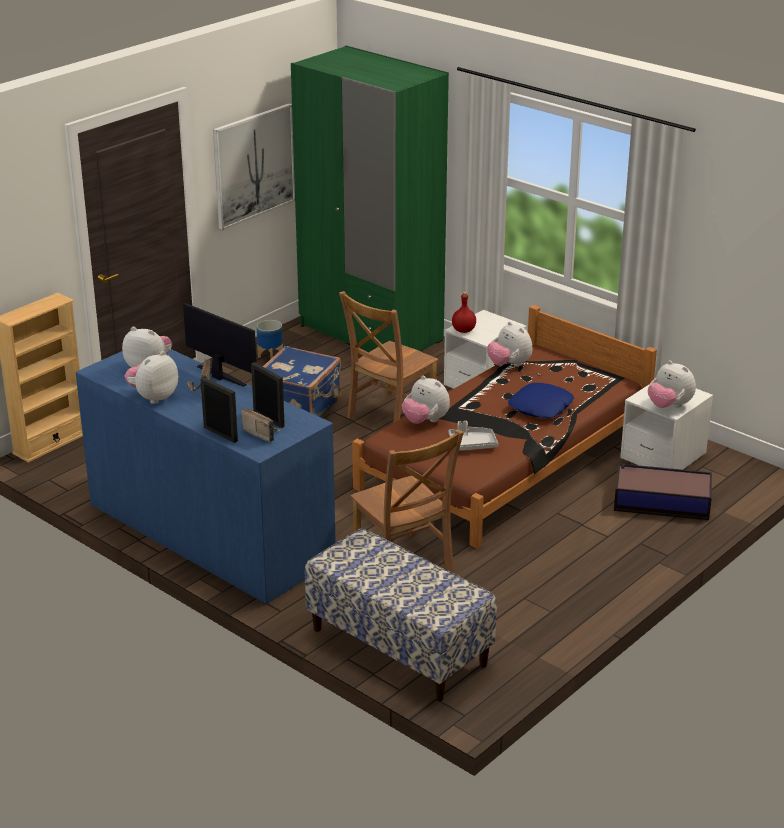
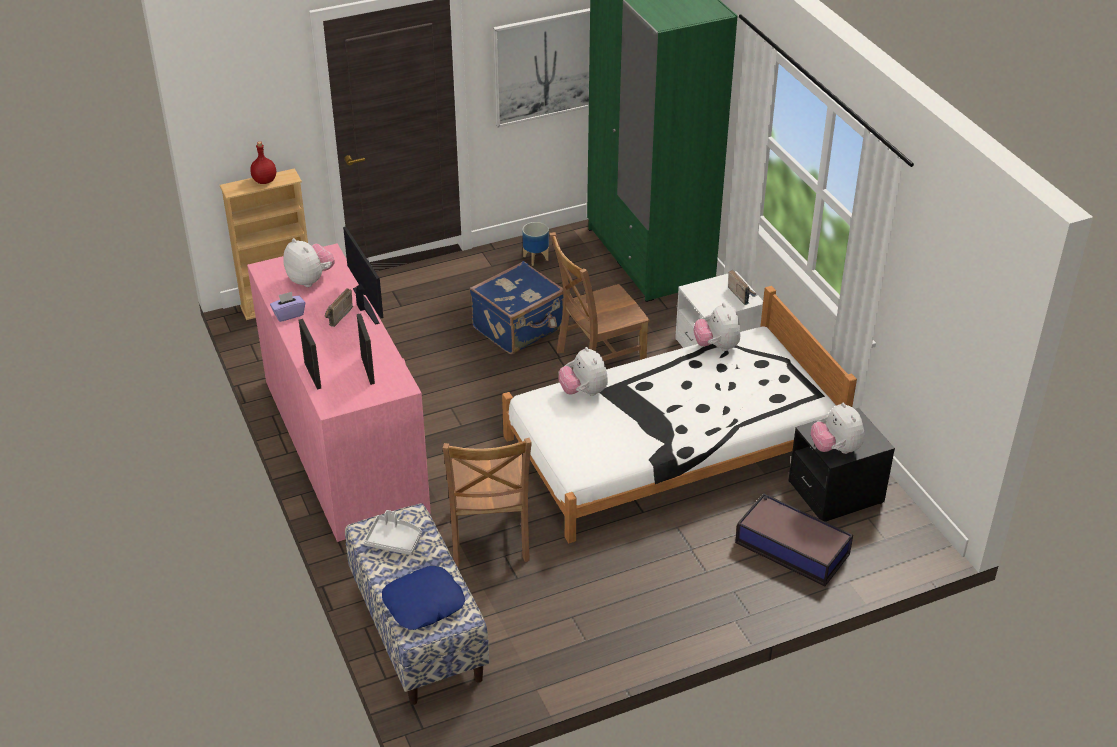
camera: 25 degrees right, 10 degrees up
(153, 397) = (288, 314): plush toy -> purple tissue box
(209, 531) = (344, 444): blue dresser -> pink dresser
(261, 433) = (348, 386): radio -> radio (741, 294)
(464, 330) = (697, 292): red bottle -> red bottle (265, 181)
(472, 444) = (607, 433): grey tray -> grey tray (394, 540)
(505, 459) = (672, 446): brown bed -> white bed
(541, 407) = (709, 408): blue pillow -> blue pillow (424, 604)
(663, 456) = (836, 492): white nightstand -> black nightstand

